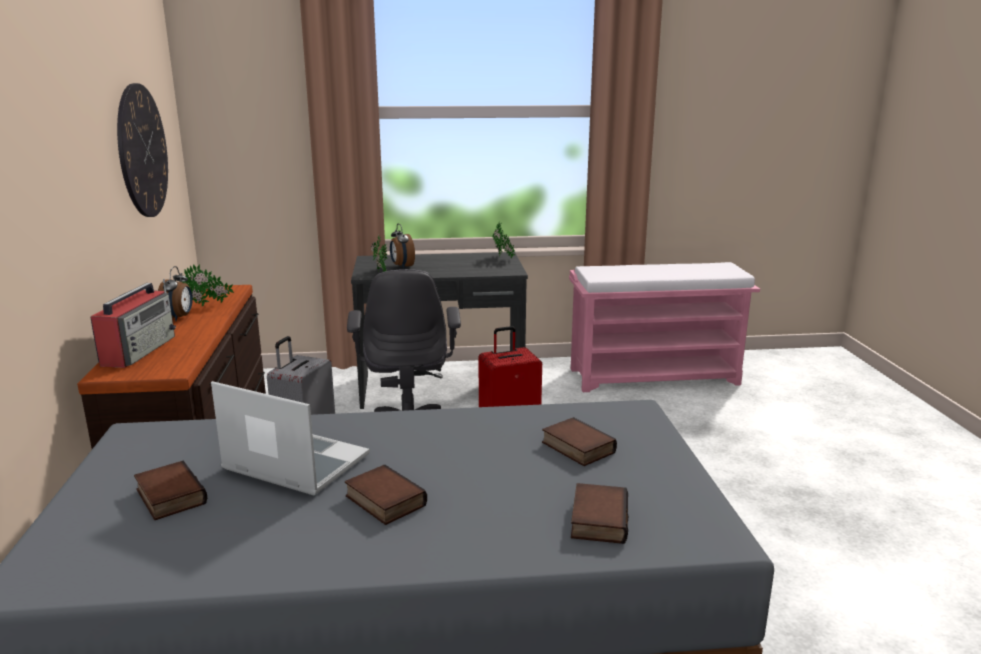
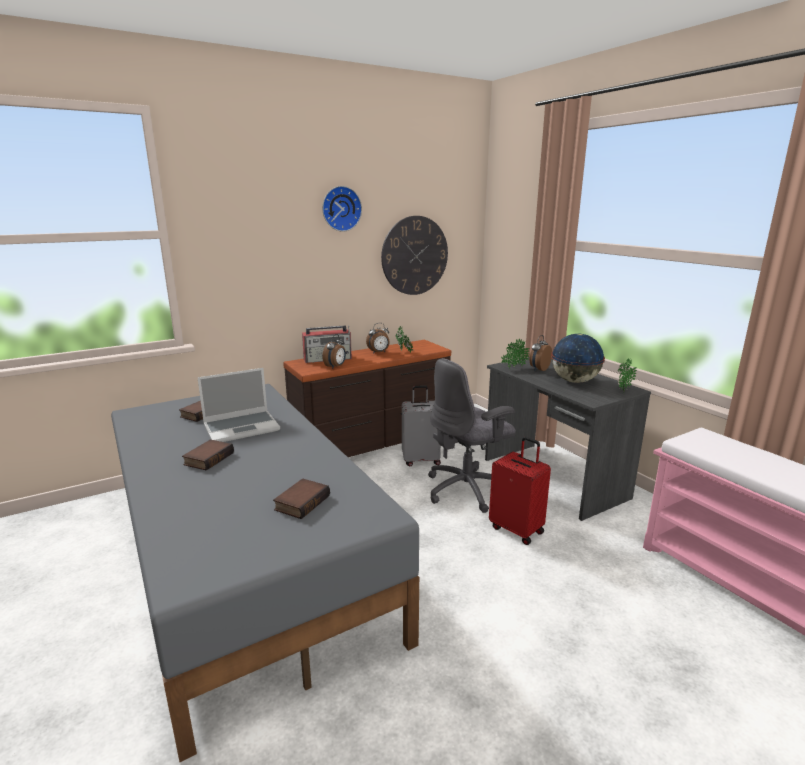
camera: 65 degrees right, 0 degrees up
(73, 72) = (340, 208): none -> wall clock
(190, 351) = (335, 367): none -> alarm clock
(293, 464) = (242, 427): laptop -> laptop turned 60 degrees clockwise
(456, 264) = (574, 381): none -> globe
(597, 519) = (201, 528): book -> none

